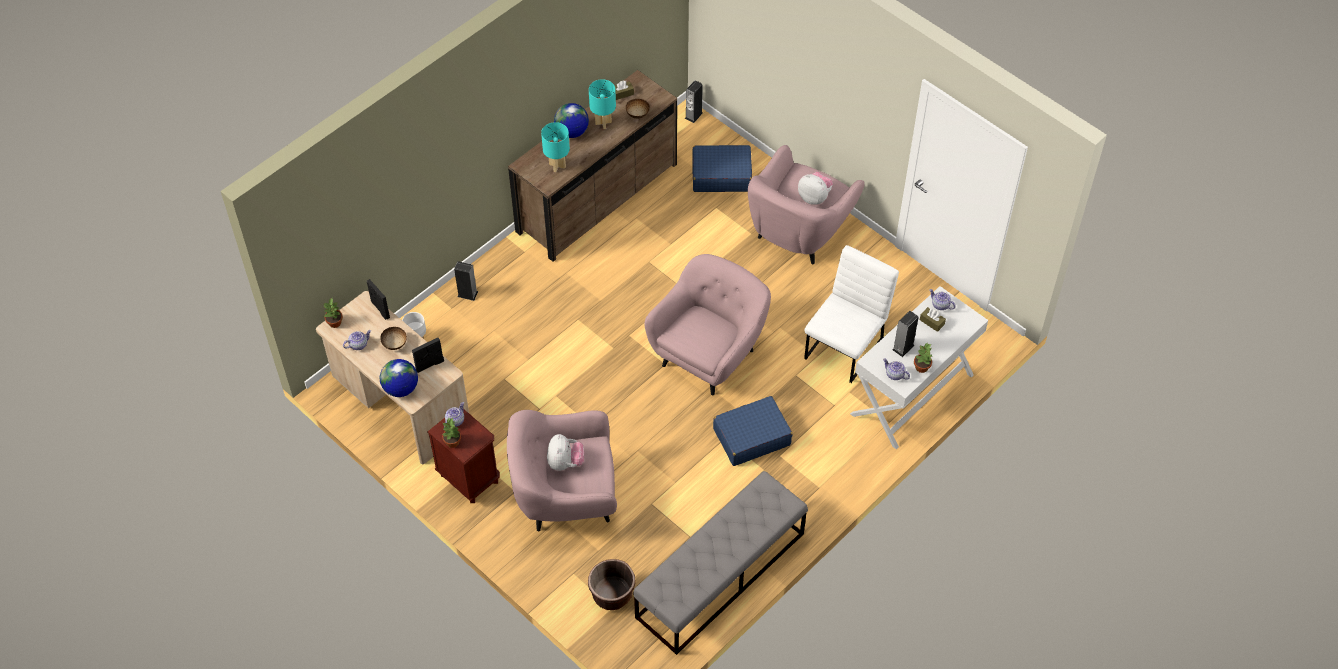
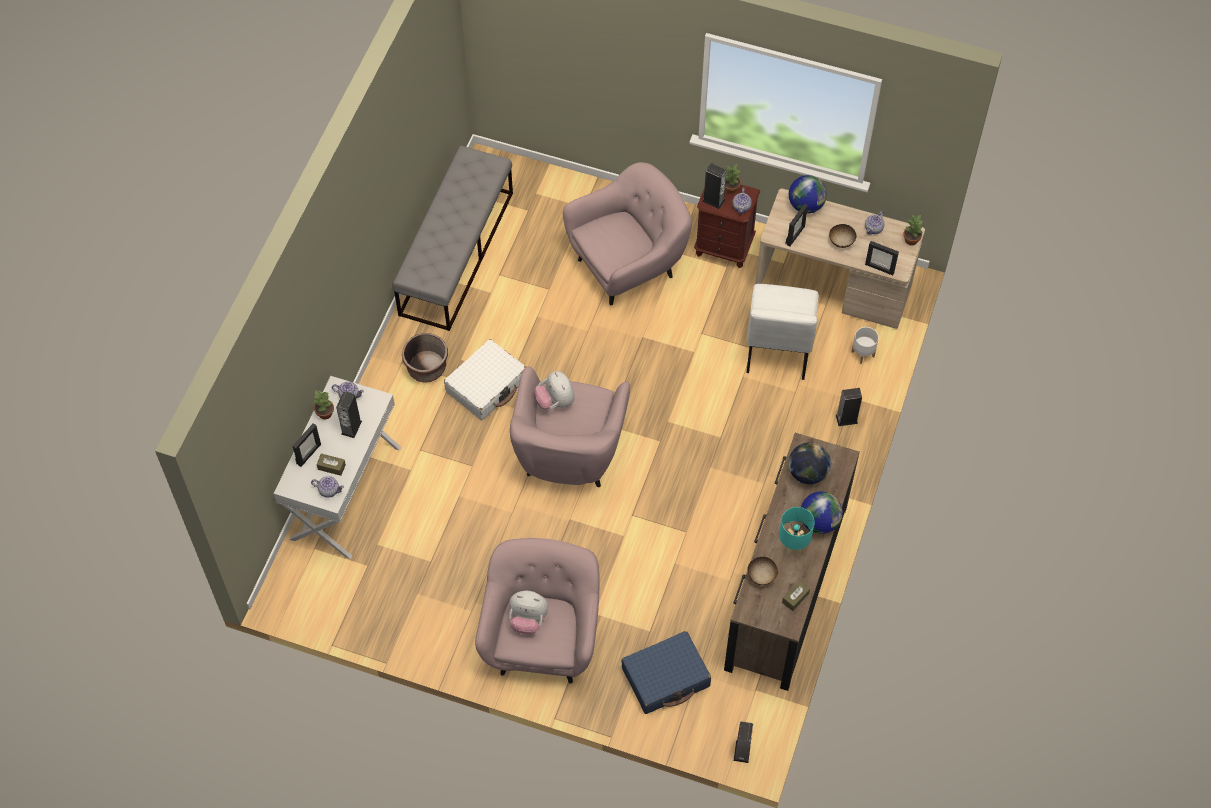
camera: 155 degrees right, 5 degrees up
(475, 437) = (713, 200): none -> speaker
(557, 165) = (807, 473): turquoise table lamp -> globe
(565, 462) = (630, 238): plush toy -> plush toy (555, 401)
(612, 594) = (541, 203): brown planter -> brown planter (427, 368)
(751, 437) = (487, 386): blue suitcase -> white suitcase
(845, 347) = (434, 518): white chair -> white chair (777, 349)
(947, 339) = (308, 454): none -> picture frame

